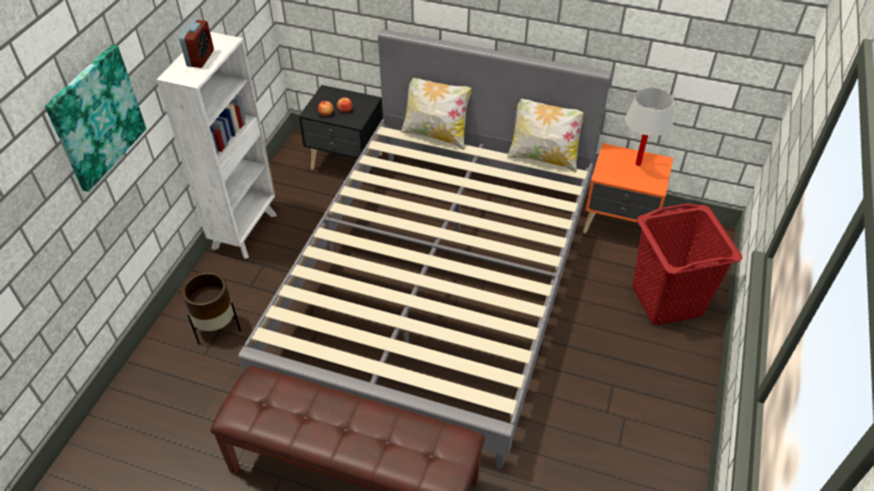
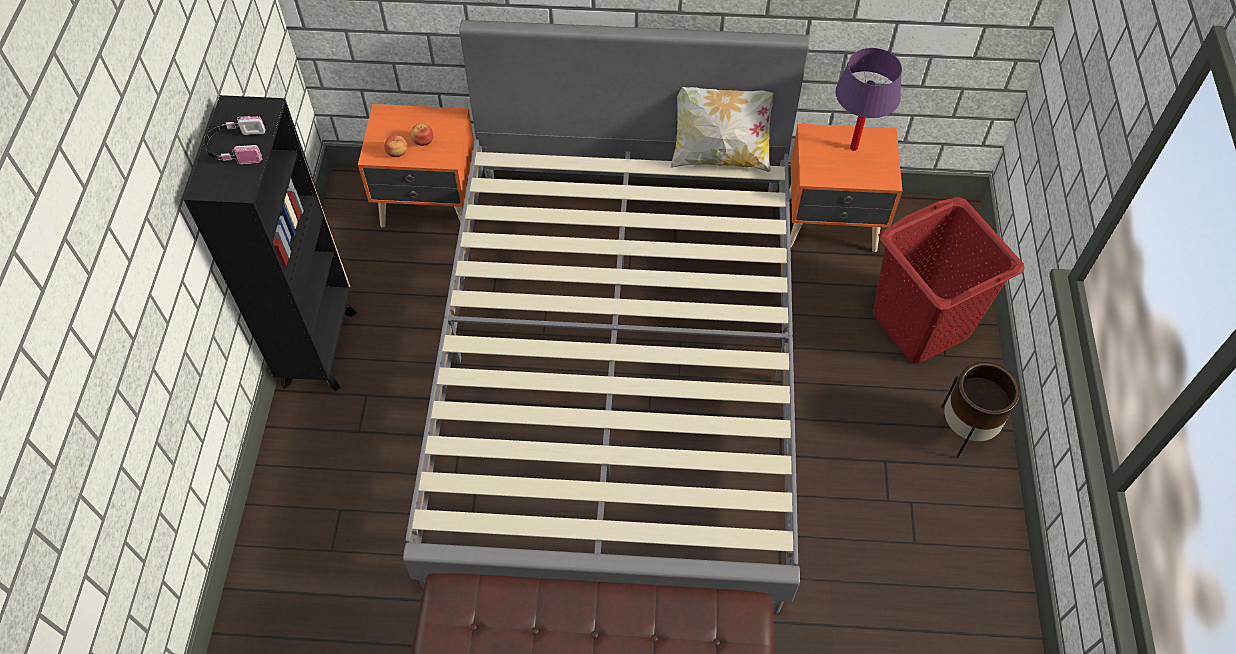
camera: 15 degrees left, 10 degrees up
(96, 117) = (129, 294): picture -> none
(200, 58) = (236, 148): alarm clock -> headphones
(217, 327) = (335, 506): brown planter -> brown planter (965, 429)
(246, 230) = (320, 346): white bookcase -> black bookcase
(347, 163) = (430, 206): black nightstand -> orange nightstand
(436, 135) = (561, 150): pillow -> none
(638, 164) = (854, 147): white table lamp -> purple table lamp

